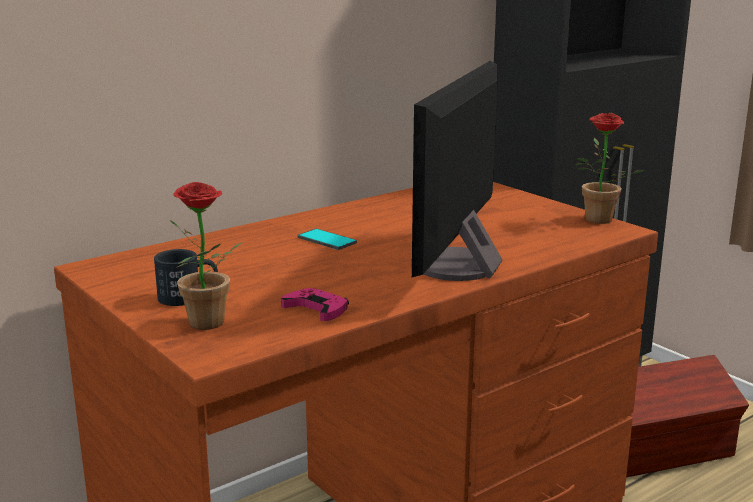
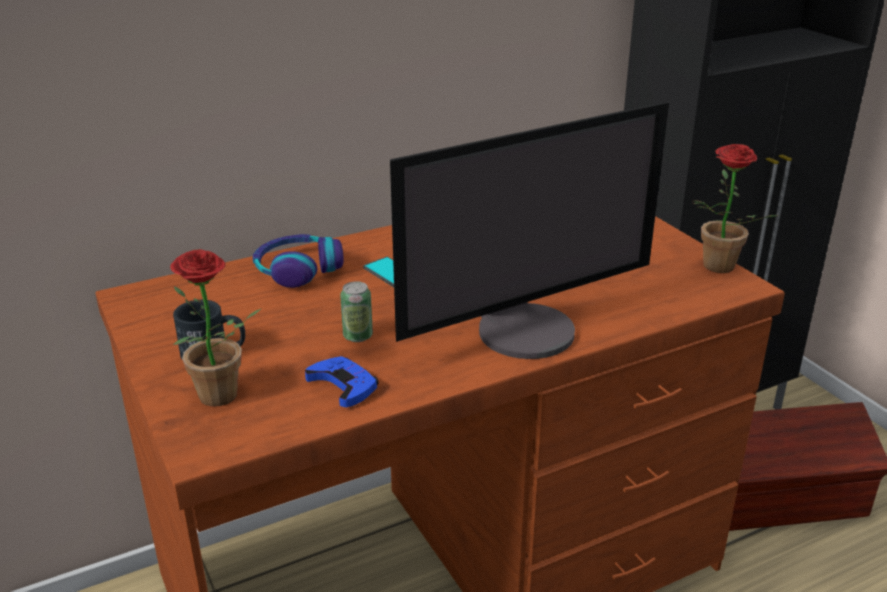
camera: 10 degrees right, 10 degrees up
(238, 242) = (298, 270): none -> headphones
(314, 279) = (358, 336): none -> can
(316, 309) = (343, 385): pink game controller -> blue game controller
(458, 266) = (526, 330): monitor -> monitor turned 150 degrees counterclockwise

